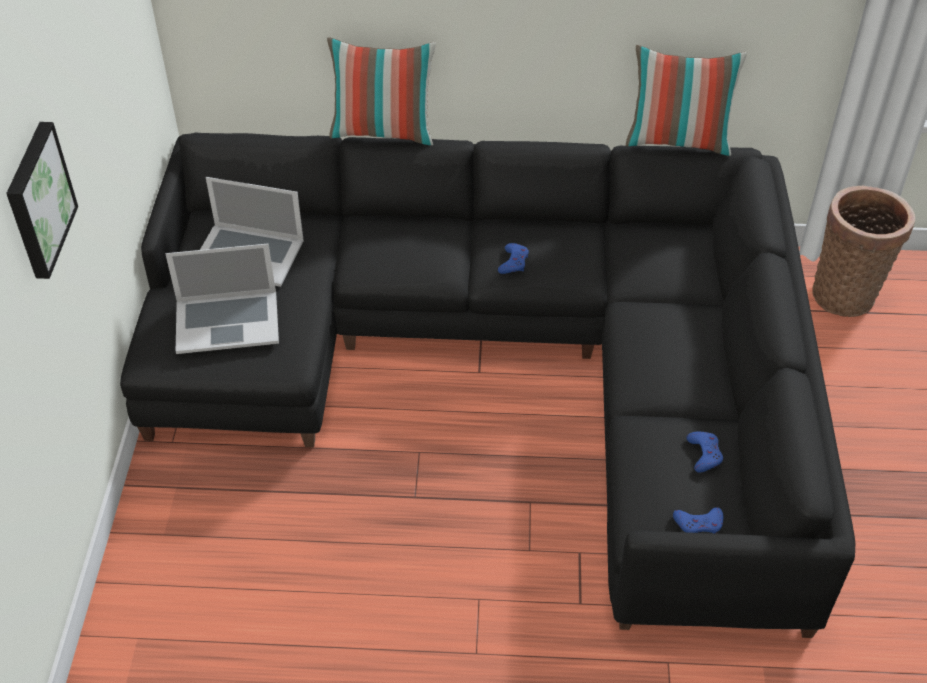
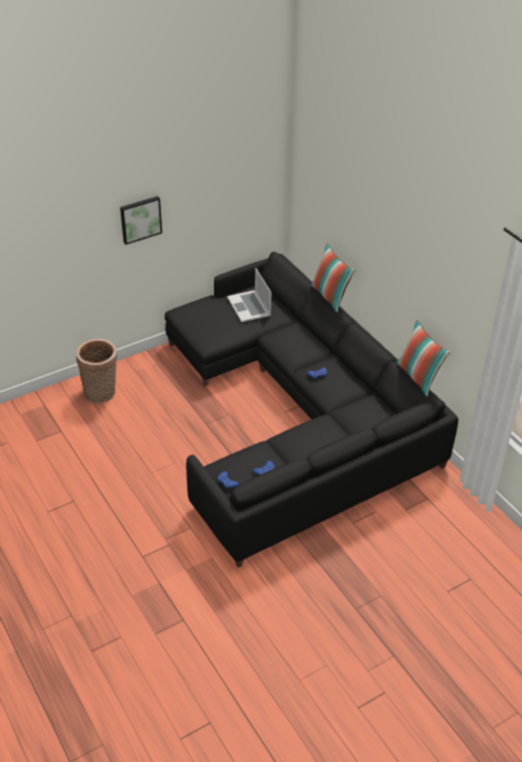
camera: 55 degrees right, 5 degrees down
(227, 321) = (211, 319): laptop -> none
(846, 293) = (455, 509): basket -> basket (101, 393)

